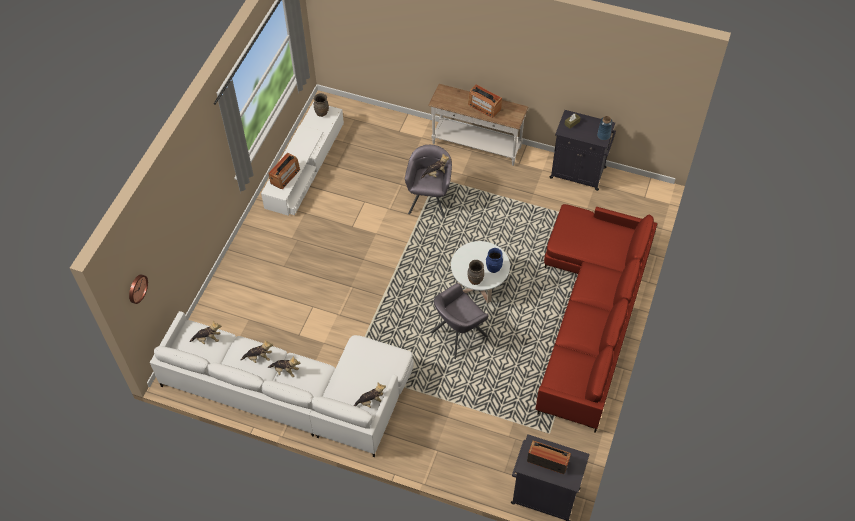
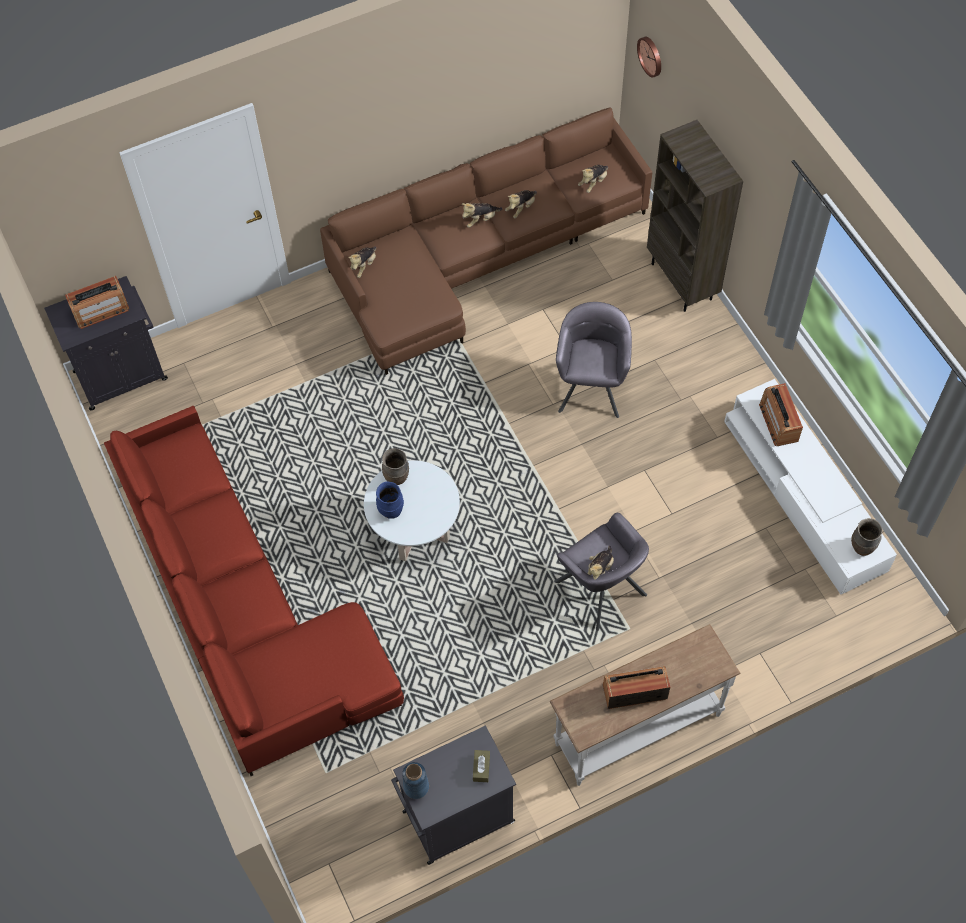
camera: 135 degrees right, 5 degrees up
(221, 289) = (682, 281): none -> brown bookcase
(293, 391) = (477, 258): white sofa -> brown sofa
(458, 334) = (377, 455): grey armchair -> grey armchair (591, 387)

